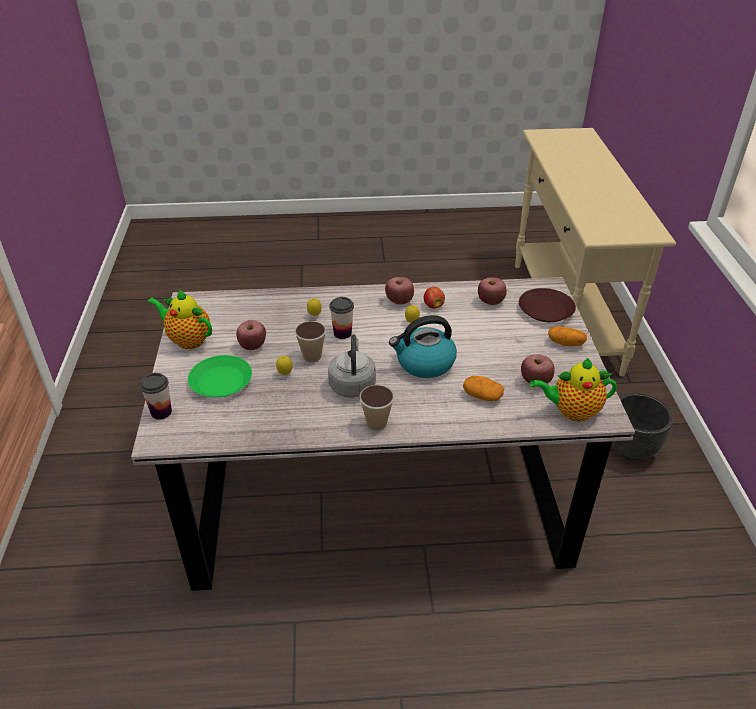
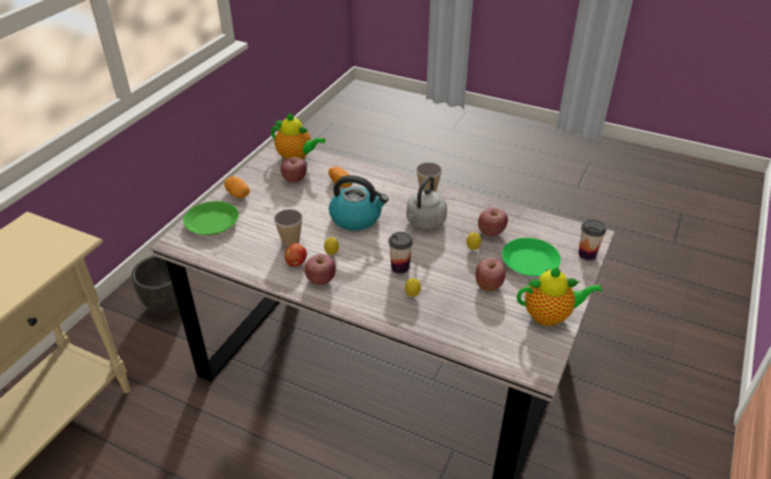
camera: 150 degrees left, 0 degrees up
(187, 340) = (550, 316): teapot -> teapot turned 60 degrees counterclockwise
(312, 356) = (441, 255): cup -> cup (291, 242)
(490, 301) = (244, 247): apple -> apple (491, 232)
(546, 310) = (212, 222): brown plate -> green plate

